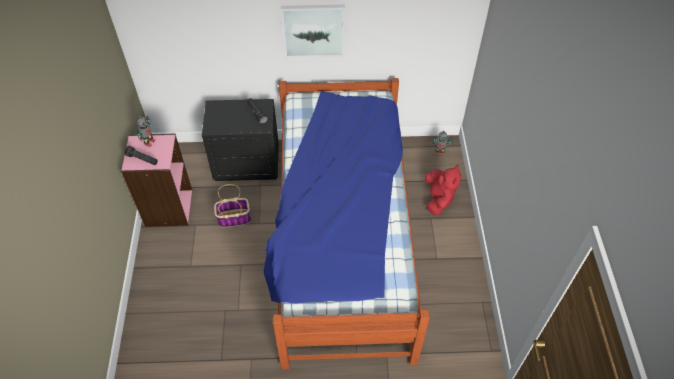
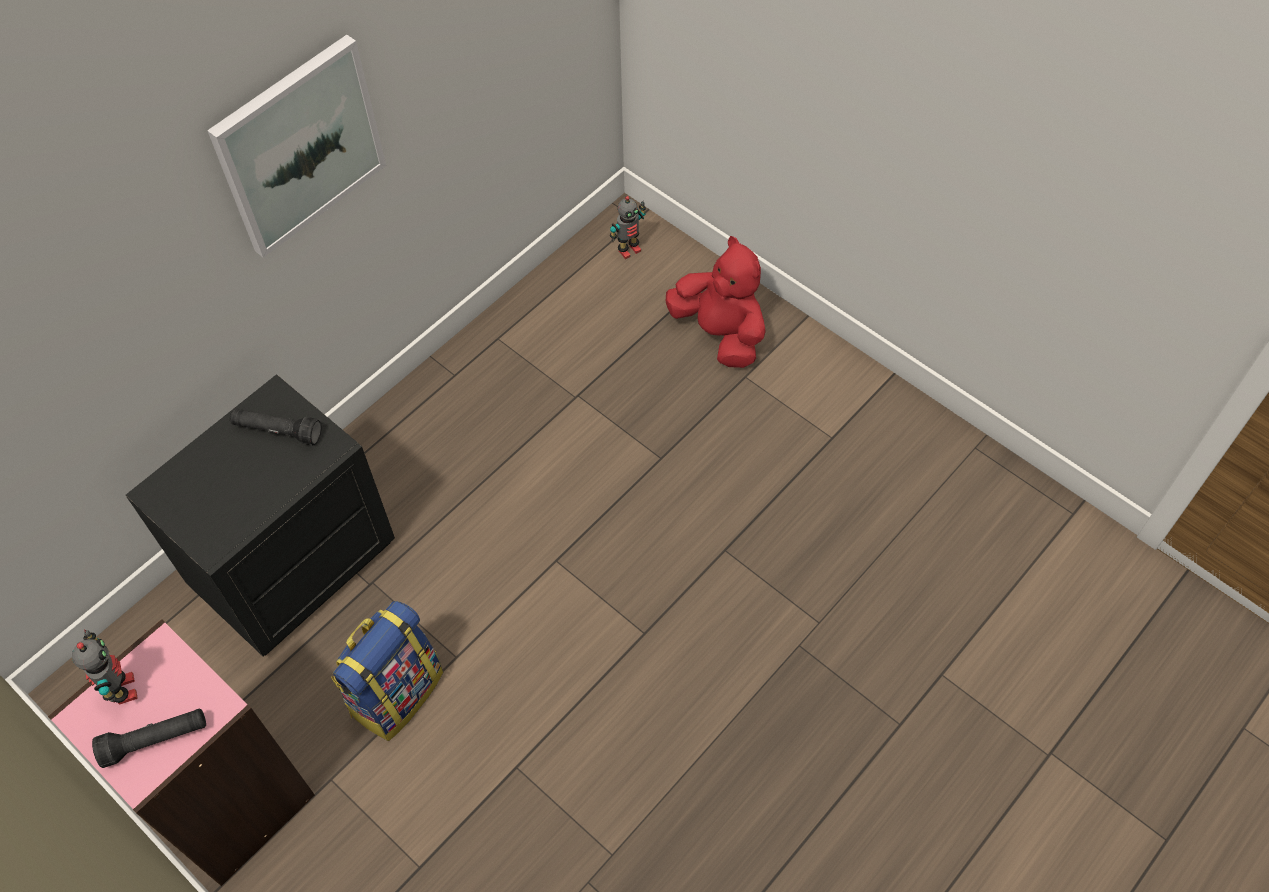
camera: 45 degrees left, 5 degrees up
(234, 218) = (396, 692): basket -> backpack
(341, 240) = (645, 549): bed -> none

